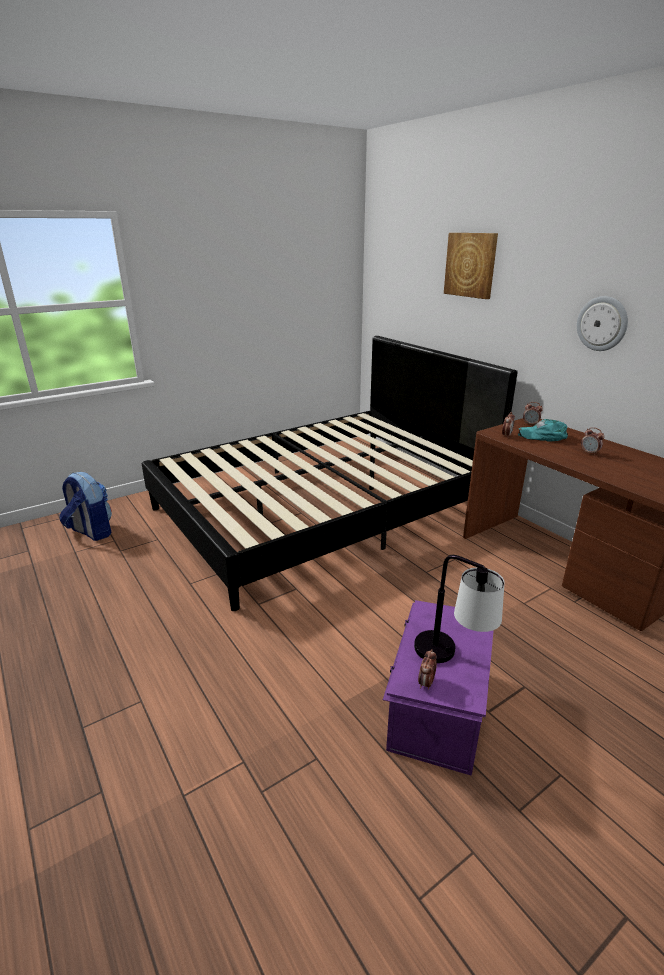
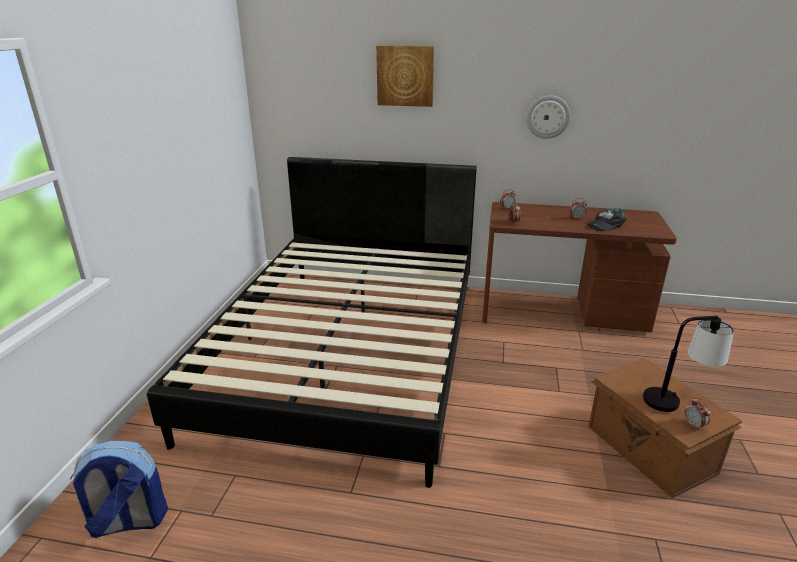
camera: 45 degrees left, 0 degrees up
(436, 708) = (649, 450): purple storage box -> brown storage box
(543, 436) = (531, 215): turquoise cap -> none
(612, 468) = (606, 224): none -> black cap

